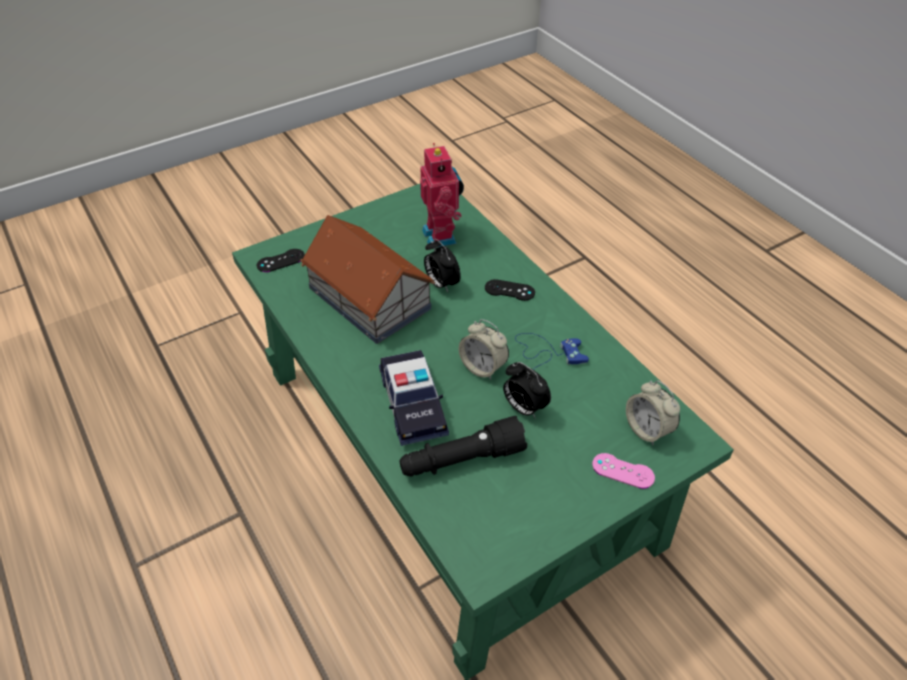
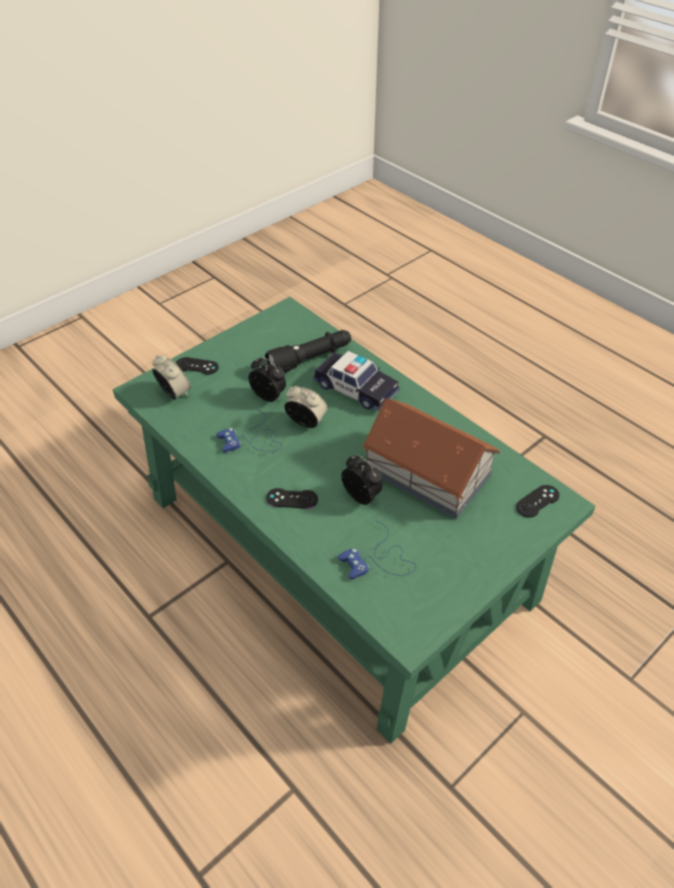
camera: 170 degrees right, 0 degrees up
(413, 404) = (355, 388): toy car -> toy car turned 150 degrees clockwise
(442, 236) = (379, 560): toy robot -> blue game controller
(623, 471) = (197, 366): pink game controller -> black game controller

